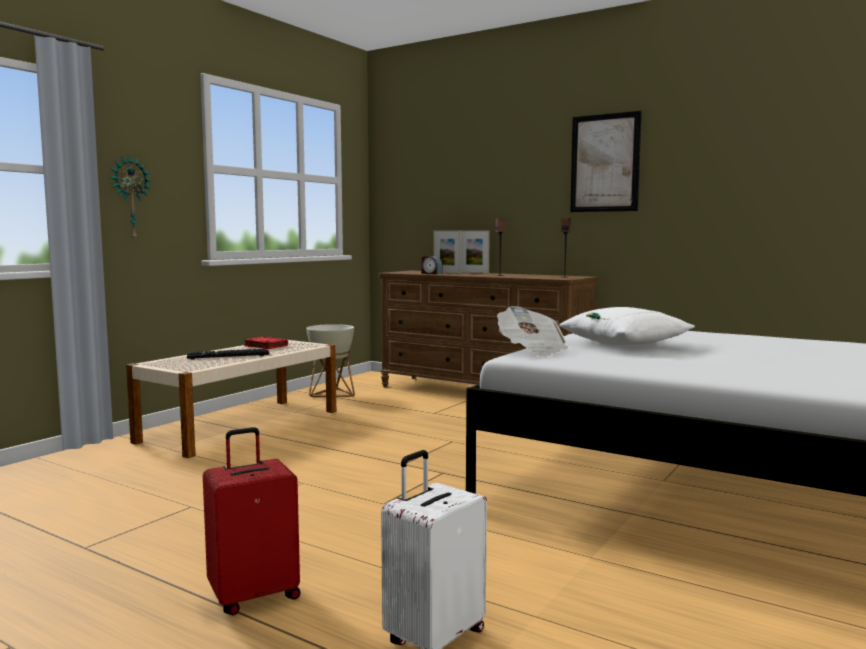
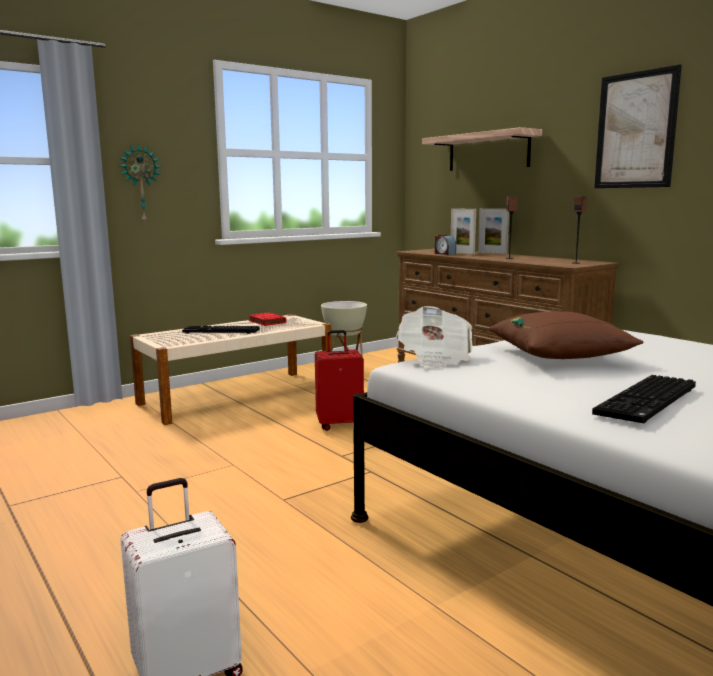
camera: 20 degrees right, 5 degrees up
(254, 595) = (82, 584): red suitcase -> red suitcase (340, 424)
(462, 178) = (488, 151): none -> shelf
(624, 344) = (559, 356): white pillow -> brown pillow
(735, 364) = (648, 401): none -> keyboard

